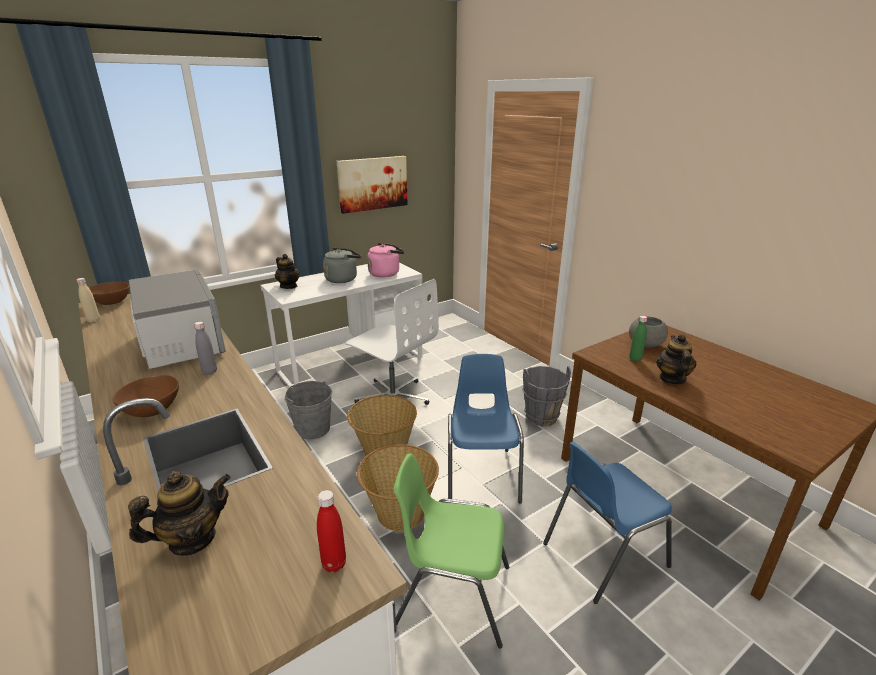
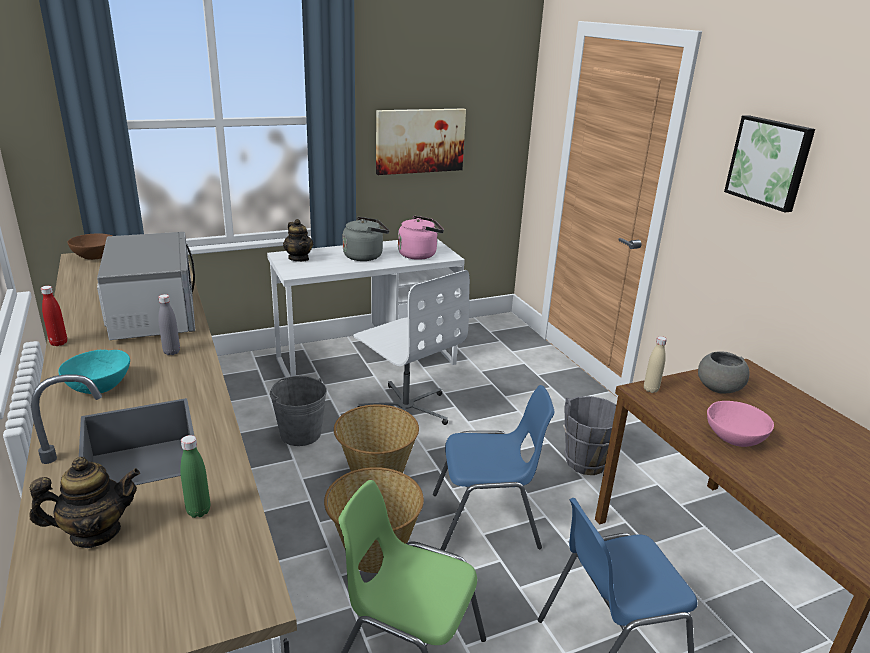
camera: 10 degrees right, 0 degrees up
(93, 320) = (71, 276): beige bottle -> beige bottle (650, 389)
(152, 410) = (99, 387): brown bowl -> turquoise bowl
(334, 564) = (227, 585): red bottle -> red bottle (59, 343)
(482, 474) = (487, 522): blue chair -> blue chair turned 75 degrees clockwise
(635, 359) = (696, 405): green bottle -> green bottle (198, 511)
(659, 171) = (770, 162): none -> picture
(671, 379) = (734, 438): teapot -> pink bowl

